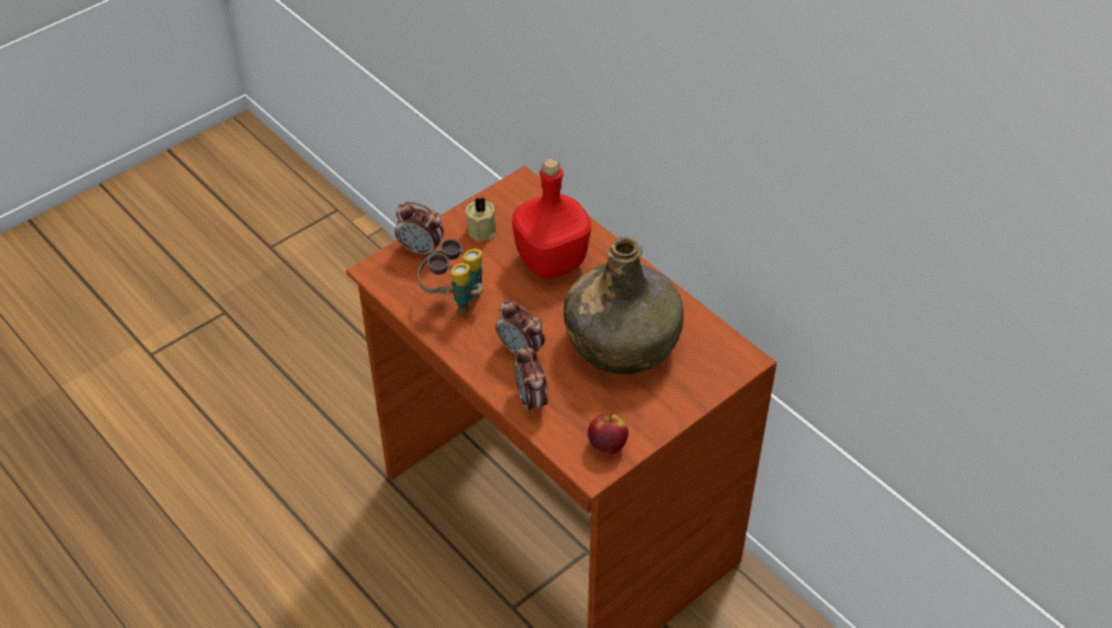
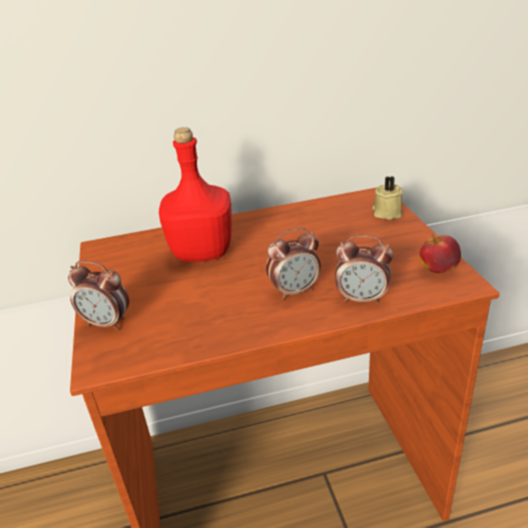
camera: 60 degrees left, 15 degrees down
(421, 250) = (107, 323): alarm clock -> alarm clock turned 60 degrees clockwise
(454, 297) = (192, 316): binoculars -> none
(483, 229) = (126, 279): beige candle -> beige candle (386, 212)
(622, 342) = (323, 238): green bottle -> none

